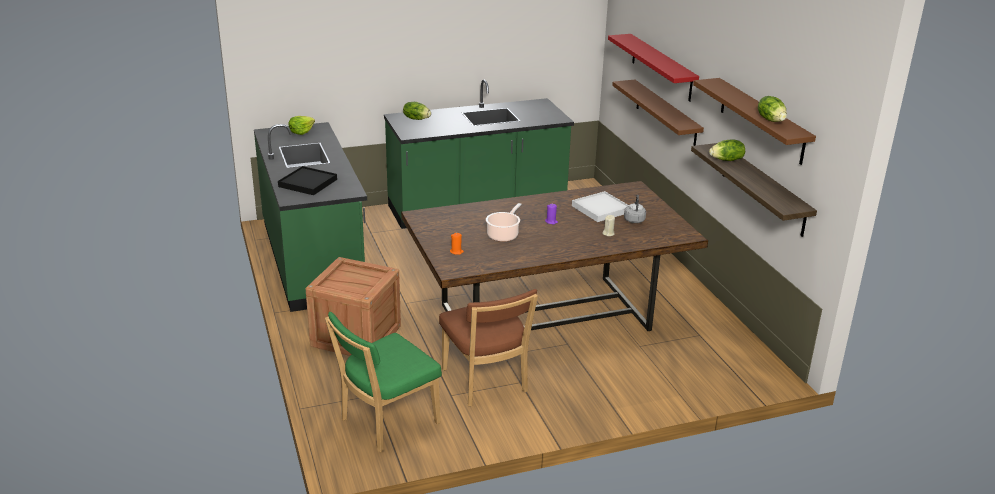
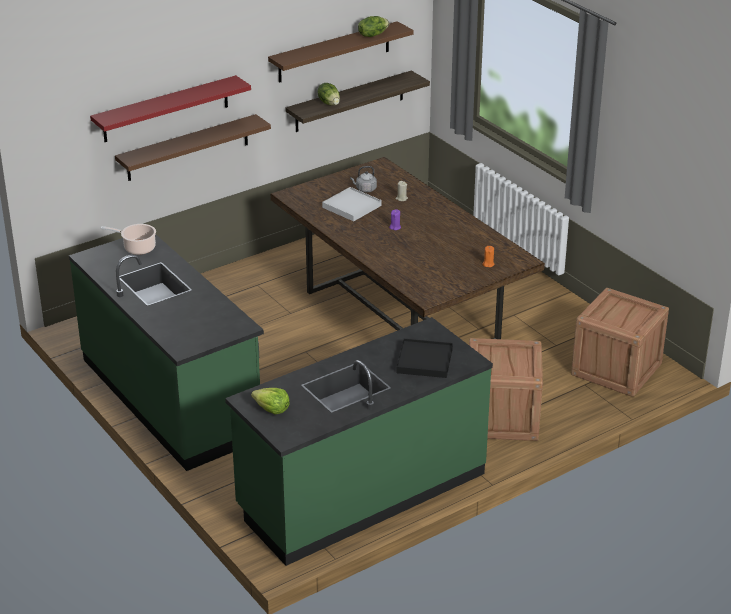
camera: 105 degrees left, 5 degrees up
(385, 423) = (616, 369): green chair -> crate
(416, 118) = (184, 333): lettuce -> none
(486, 383) = (526, 331): brown chair -> none
(503, 235) = (438, 246): cooking pot -> cooking pot (137, 248)

